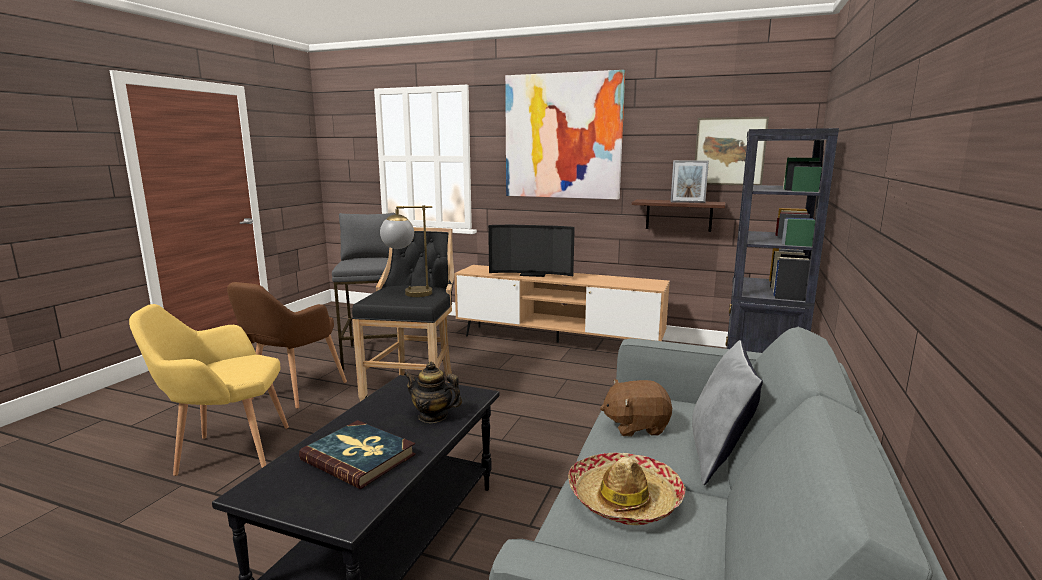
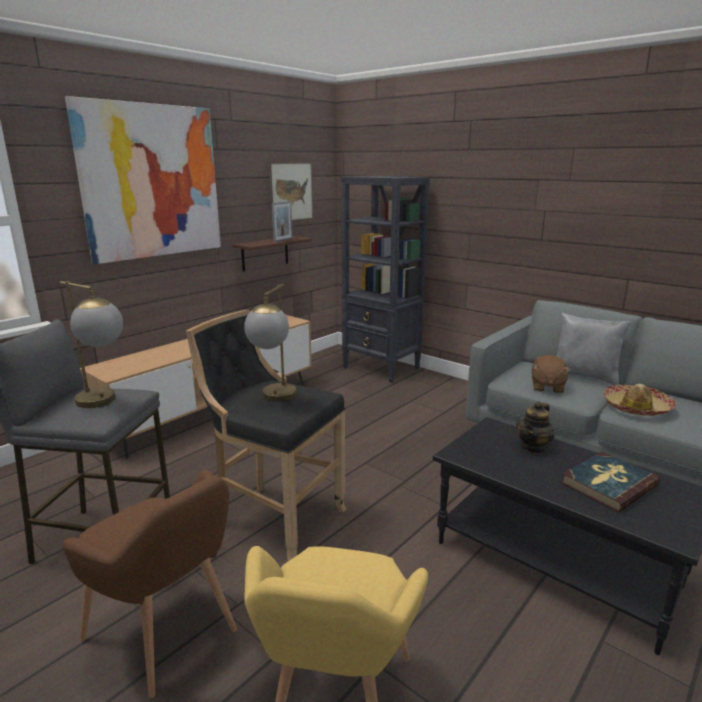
camera: 70 degrees left, 5 degrees up
(366, 262) = (104, 403): none -> table lamp
(532, 274) = (184, 349): television -> none

